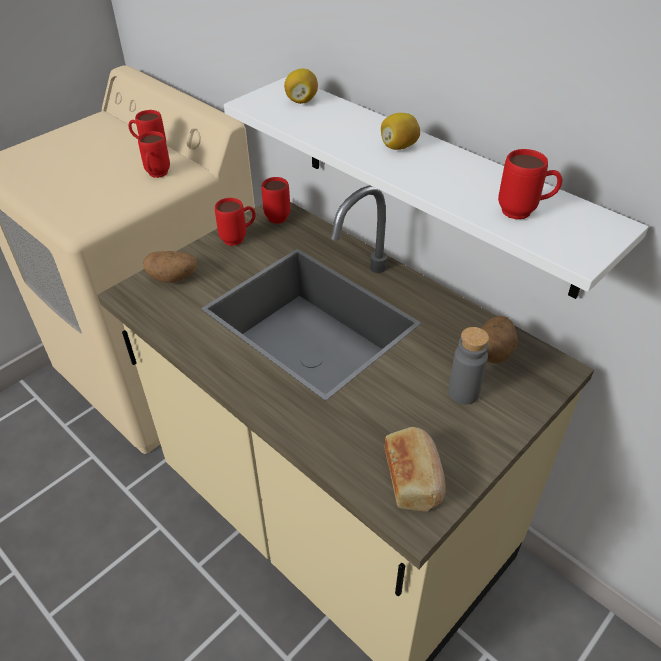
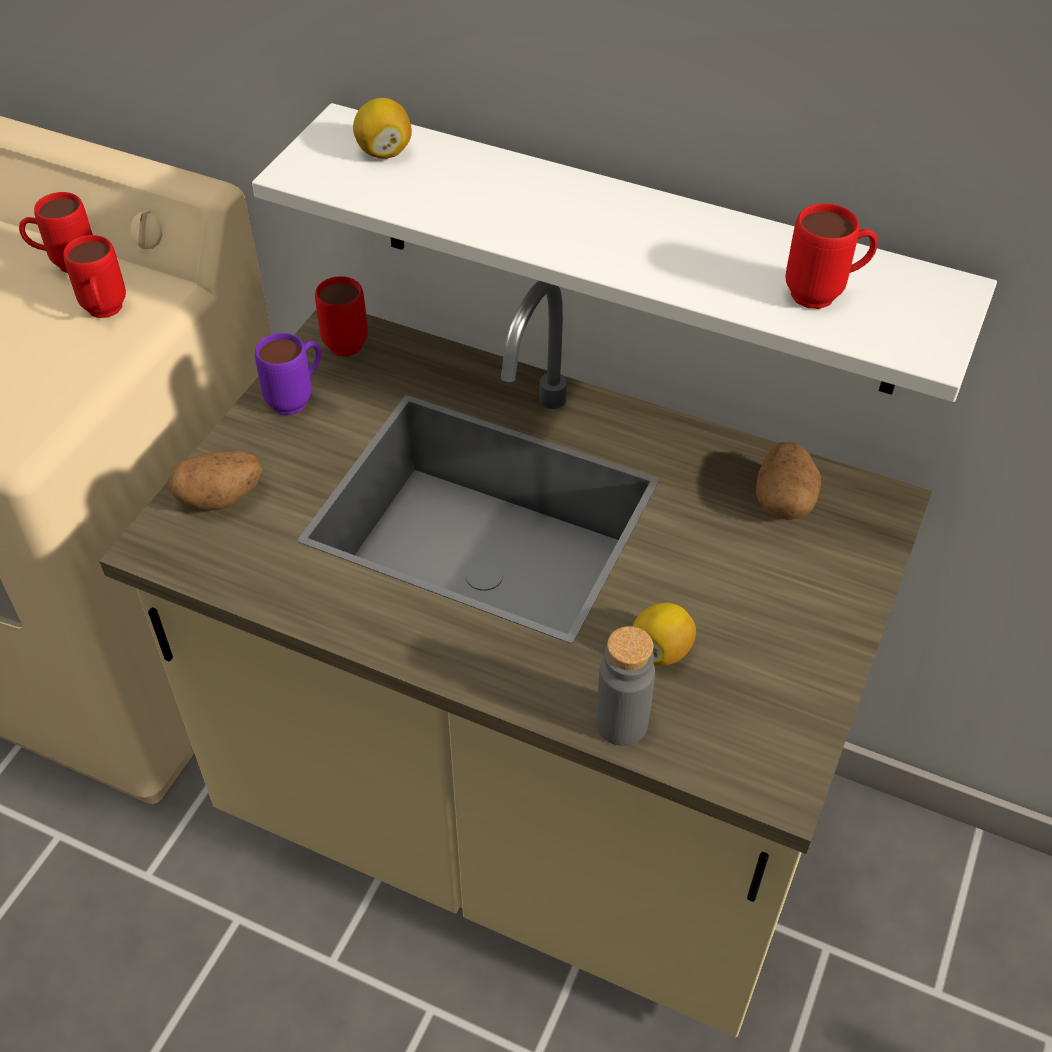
camera: 20 degrees left, 5 degrees up
(239, 239) = (298, 399): red mug -> purple mug
(398, 147) = (587, 213): lemon -> lemon (661, 650)
(414, 478) = (753, 726): bread -> none
(463, 392) = (768, 575): grey bottle -> grey bottle (621, 723)

